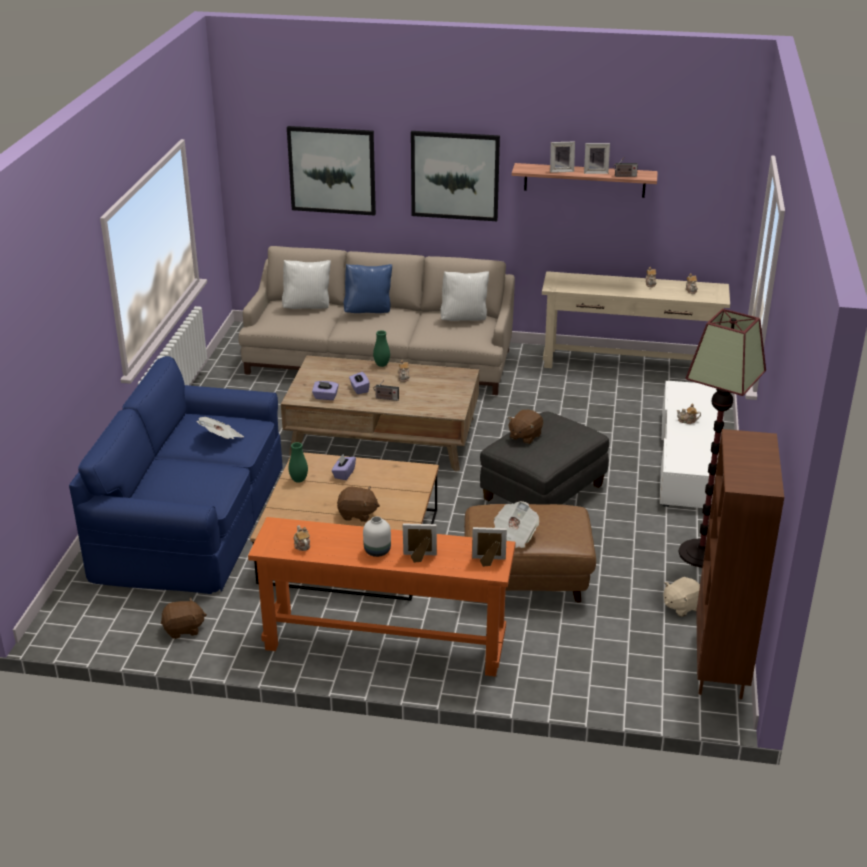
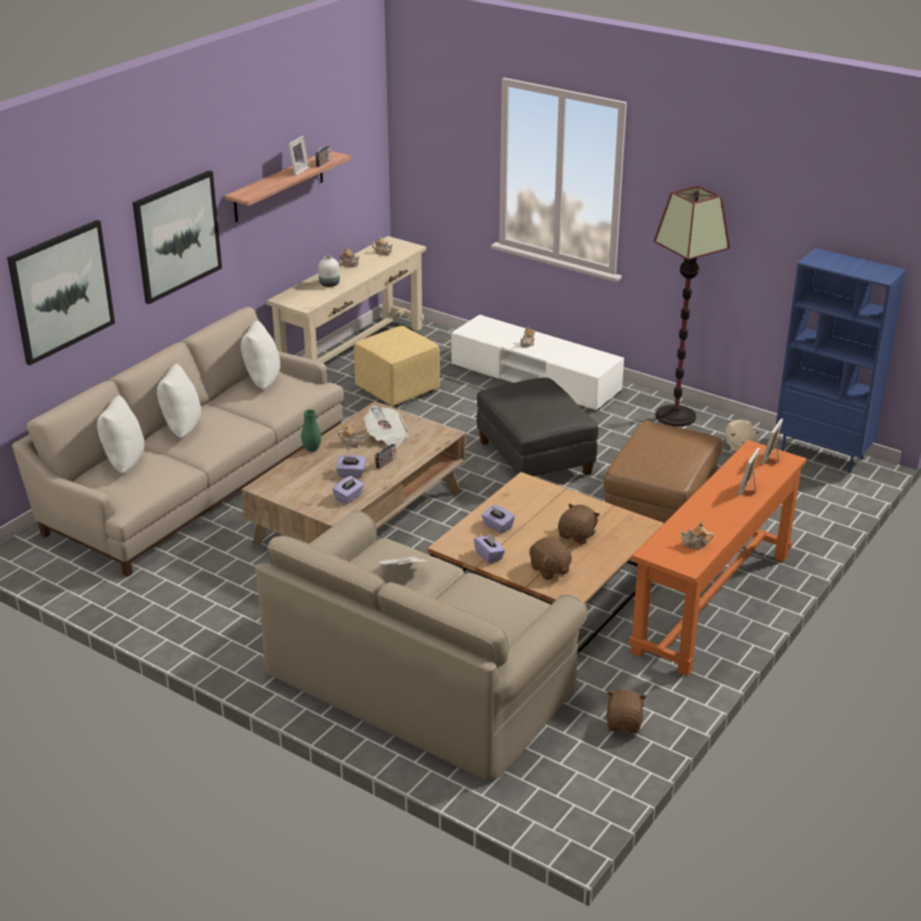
camera: 65 degrees left, 0 degrees up
(192, 519) = (419, 679): blue sofa -> beige sofa
(299, 480) = (489, 556): green vase -> purple tissue box
(368, 311) = (181, 428): blue pillow -> white pillow
(376, 551) = (727, 507): white vase -> white vase (329, 284)
(513, 536) = (678, 461): newspaper -> newspaper (387, 437)
(525, 436) = (523, 411): brown plush toy -> brown plush toy (549, 570)
(561, 170) = (274, 182): picture frame -> none
(591, 400) = (398, 390): none -> yellow ottoman
(720, 667) = (823, 454): brown bookcase -> blue bookcase

